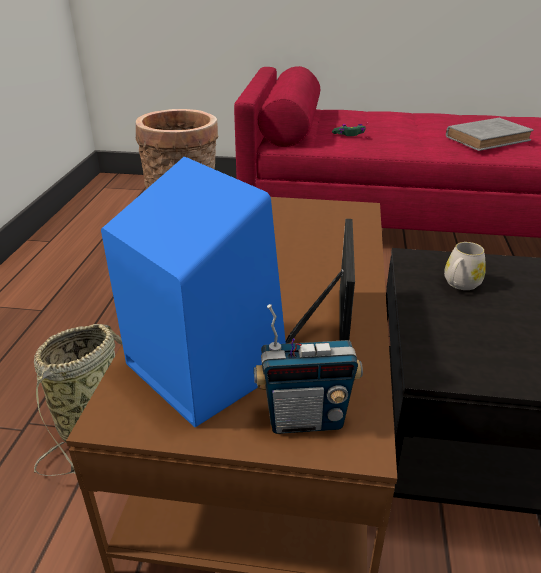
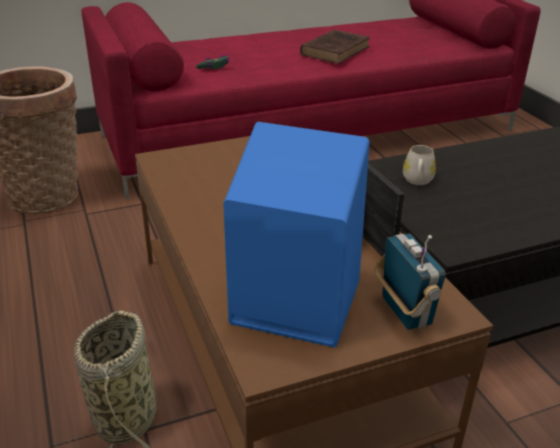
camera: 30 degrees left, 0 degrees up
(305, 419) = (404, 312): radio -> radio turned 75 degrees counterclockwise
(489, 138) = (336, 50): grey book -> brown book

